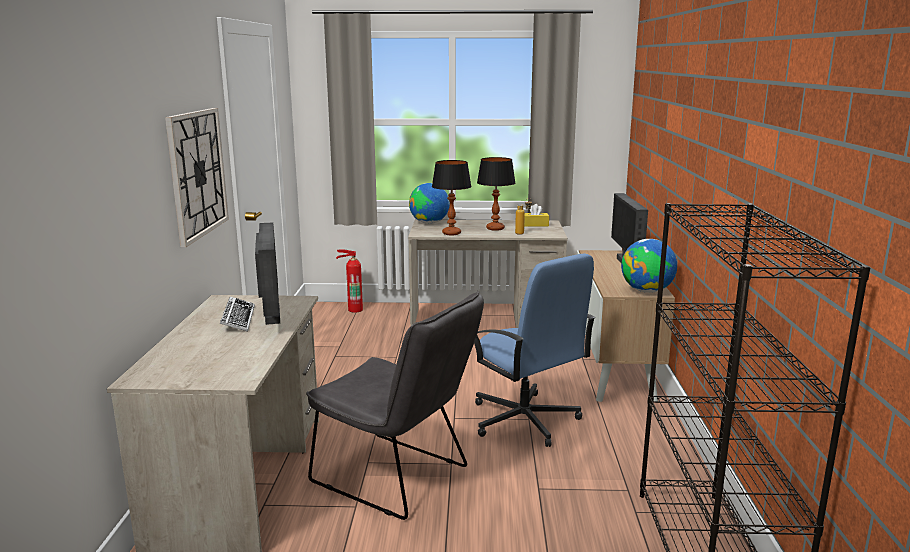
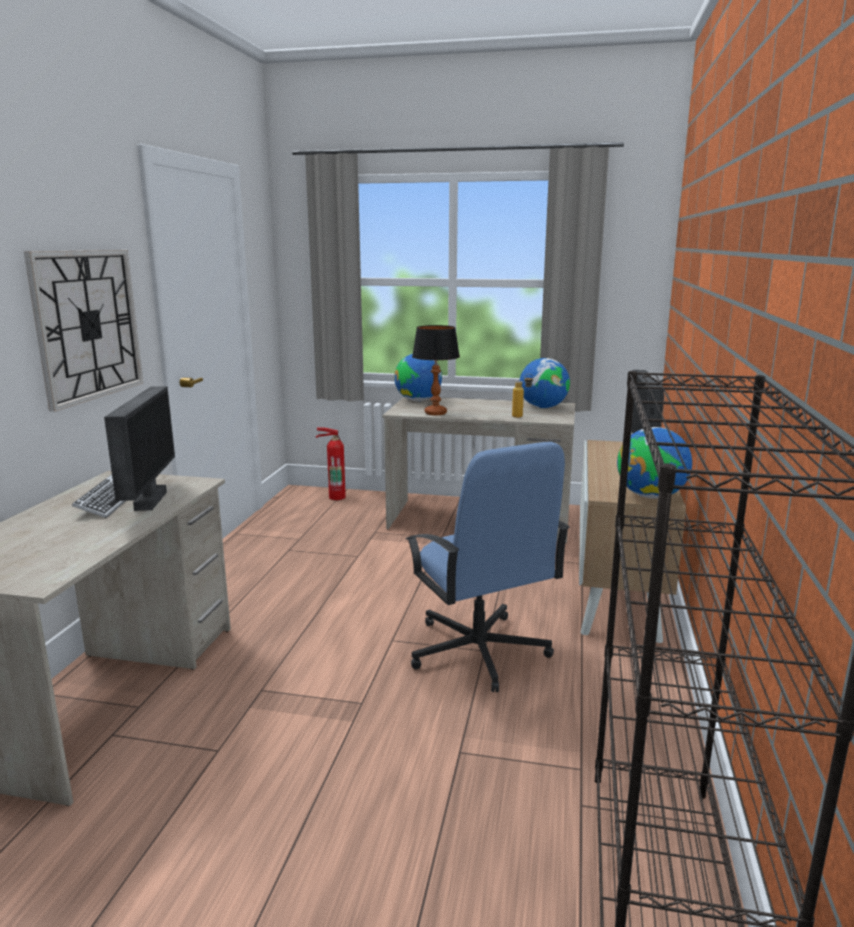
camera: 10 degrees right, 0 degrees up
(398, 478) = (288, 716): grey chair -> none
(495, 228) = (491, 409): table lamp -> none
(535, 225) = (543, 407): yellow tissue box -> globe

